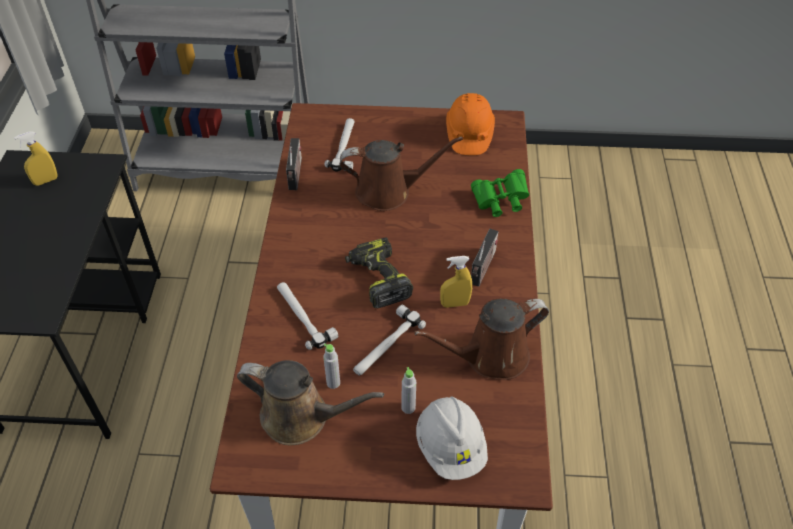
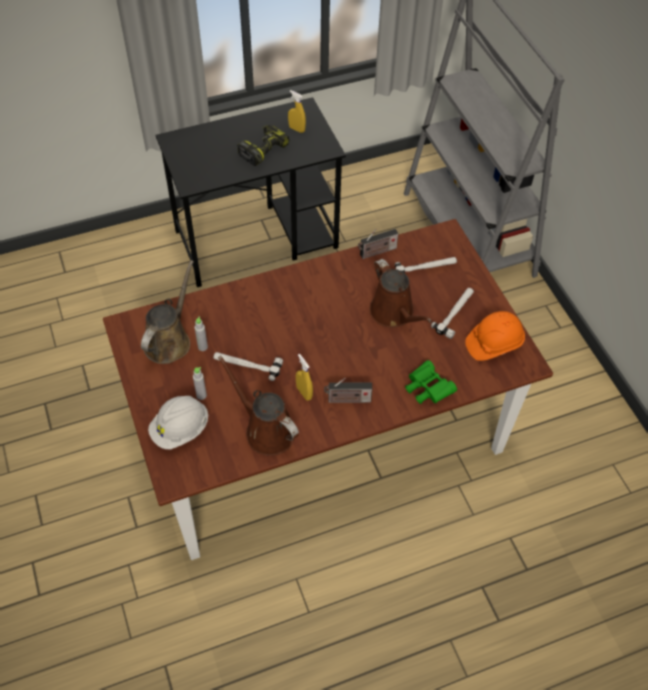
camera: 65 degrees right, 5 degrees up
(301, 417) = (169, 340): brown watering can -> brown watering can turned 150 degrees counterclockwise
(303, 316) = (249, 309): hammer -> hammer (455, 313)
(377, 279) = (303, 338): power drill -> power drill (263, 149)

